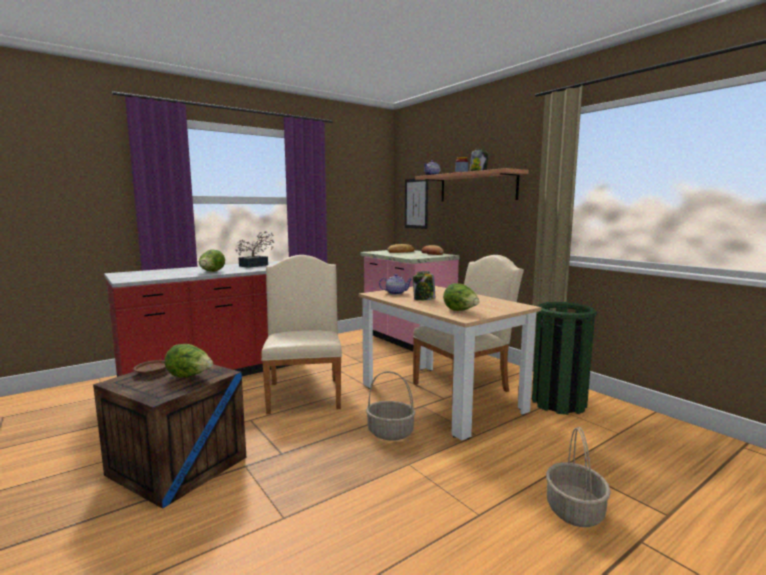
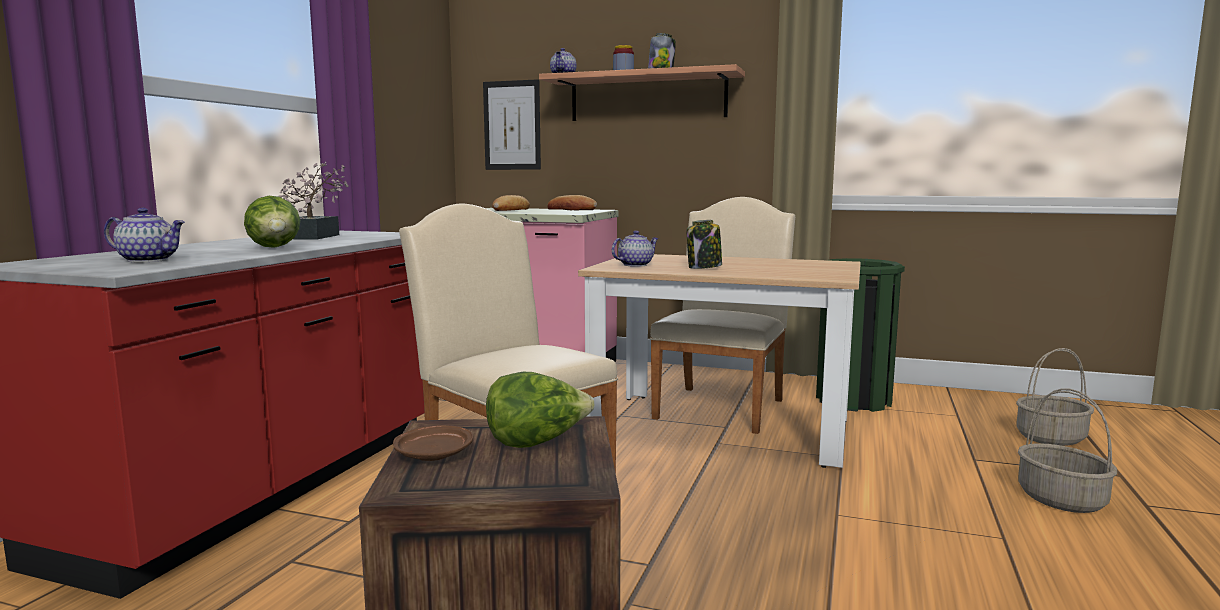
camera: 35 degrees left, 0 degrees up
(152, 275) = (149, 260): none -> teapot
(389, 433) = (743, 486): basket -> basket (1050, 438)
(460, 311) = (802, 273): lettuce -> none

